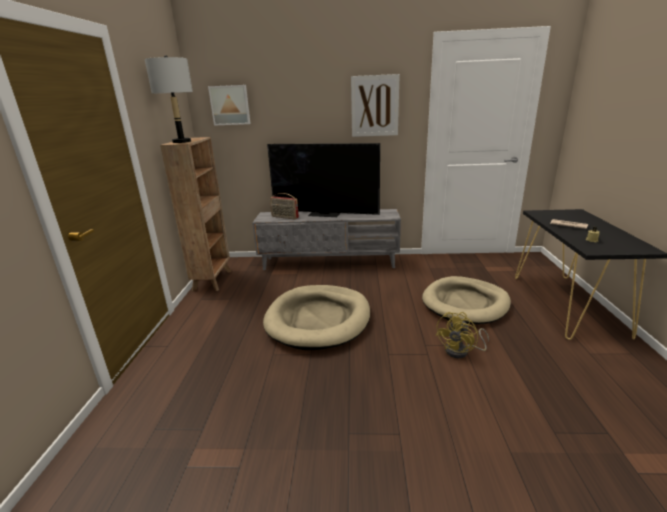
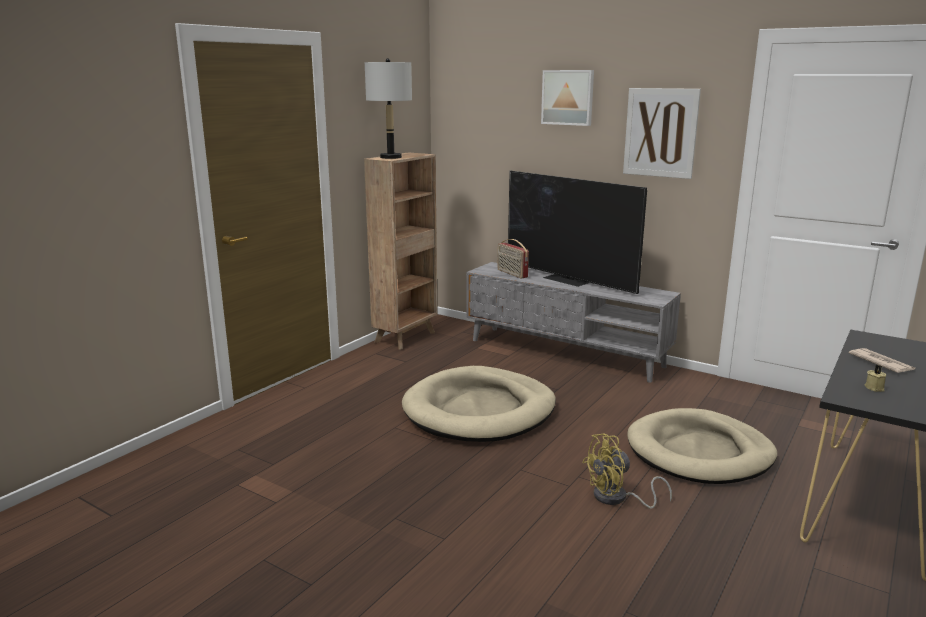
camera: 30 degrees right, 5 degrees down
(230, 105) = (475, 116): picture -> picture (568, 97)

